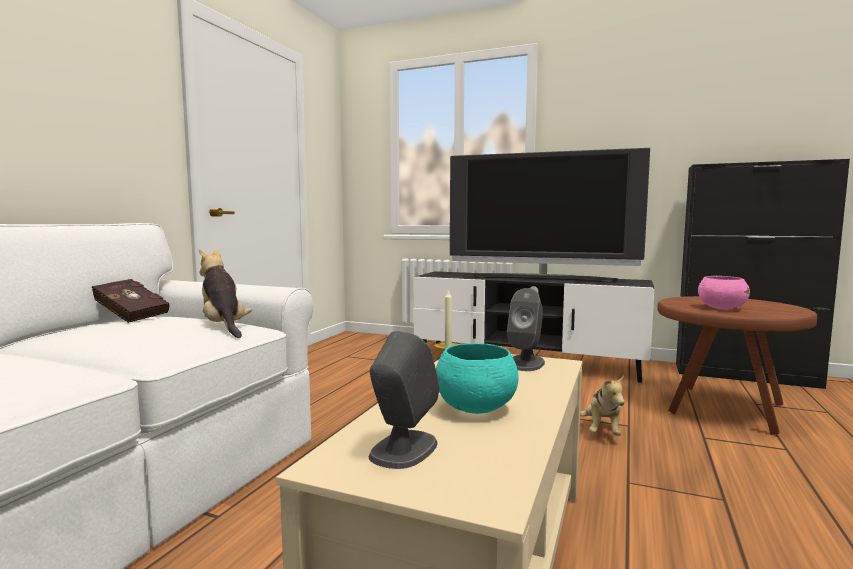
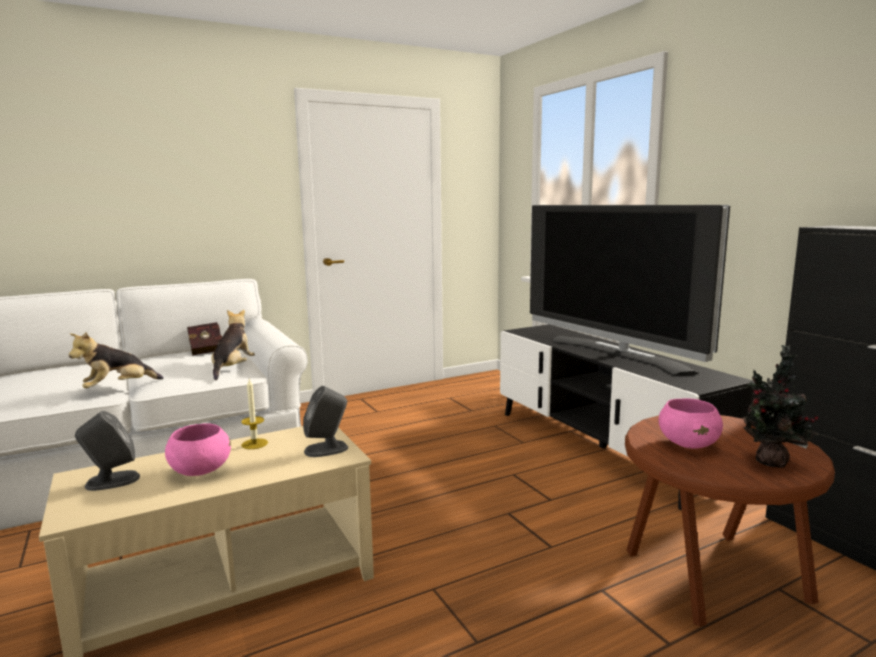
camera: 40 degrees right, 5 degrees up
(474, 408) = (200, 471): turquoise bowl -> pink bowl
(602, 431) = (513, 540): plush toy -> plush toy (118, 388)
(775, 308) = (771, 463): none -> potted plant

